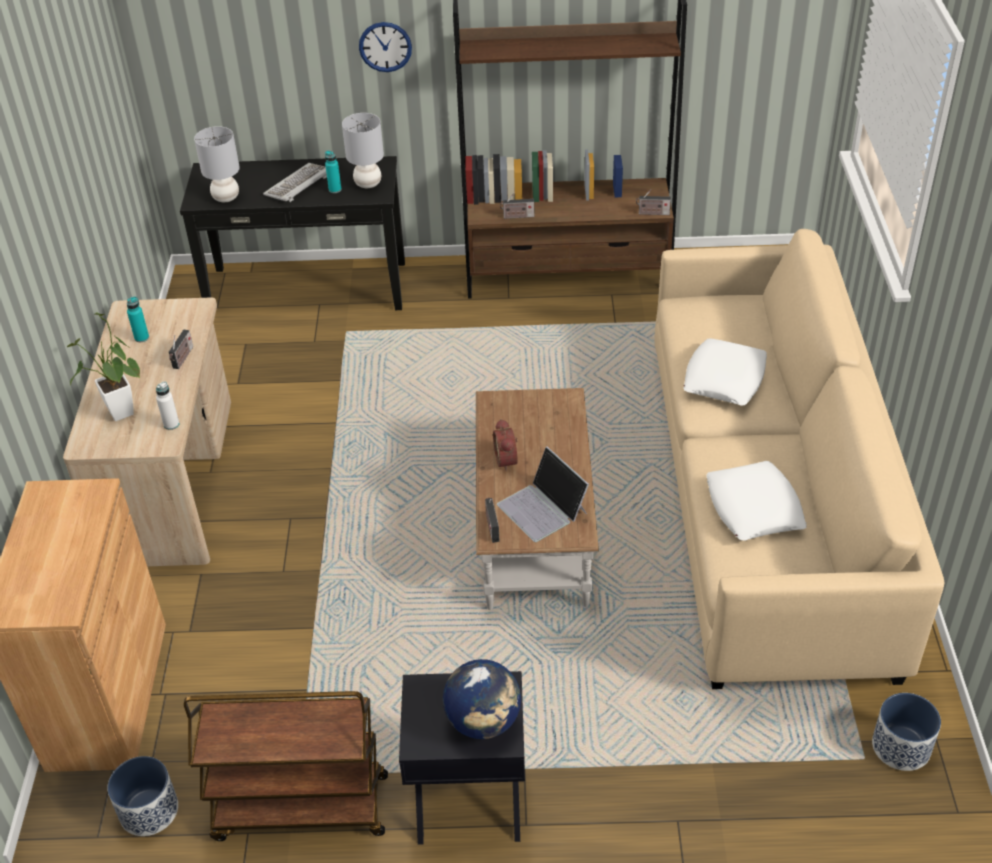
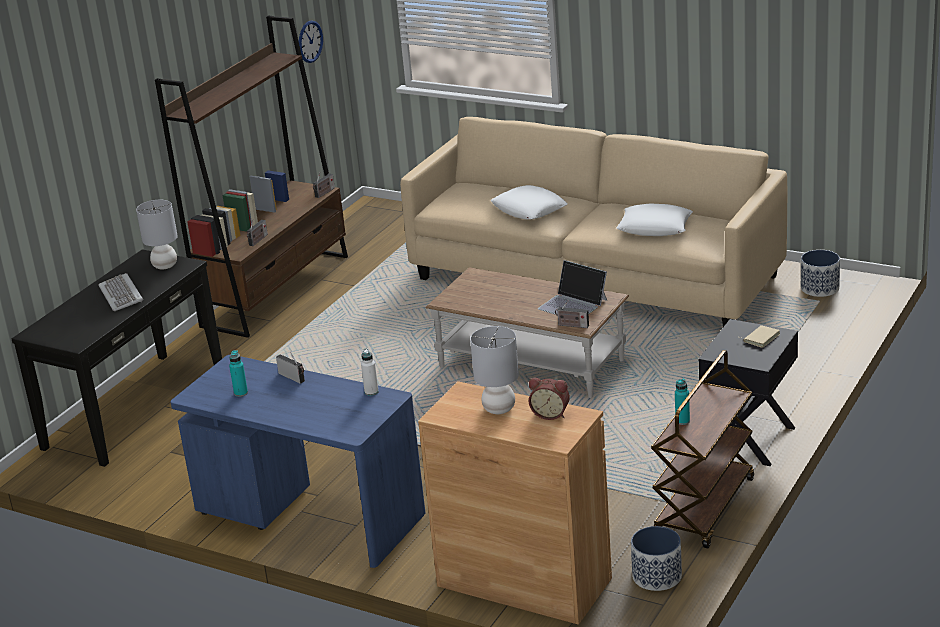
camera: 60 degrees left, 15 degrees down
(123, 416) = (336, 412): potted plant -> none
(173, 481) = (308, 516): beige desk -> blue desk
(225, 198) = (92, 329): grey table lamp -> grey table lamp (499, 409)
(335, 189) = (152, 280): turquoise bottle -> turquoise bottle (682, 421)
(385, 47) = (116, 149): wall clock -> wall clock (310, 41)
(483, 721) = (760, 338): globe -> beige book
(508, 460) = (513, 307): alarm clock -> alarm clock (550, 414)
(543, 508) = (573, 304): laptop -> laptop turned 45 degrees clockwise

